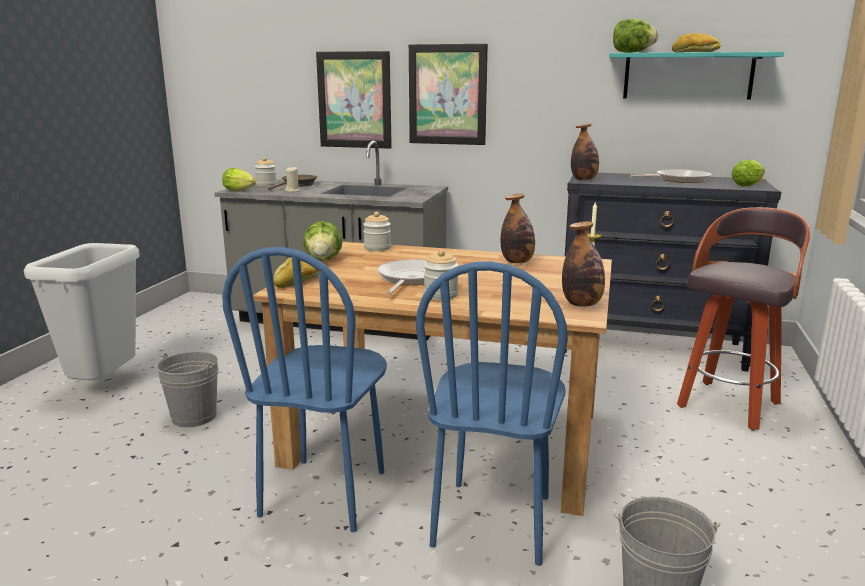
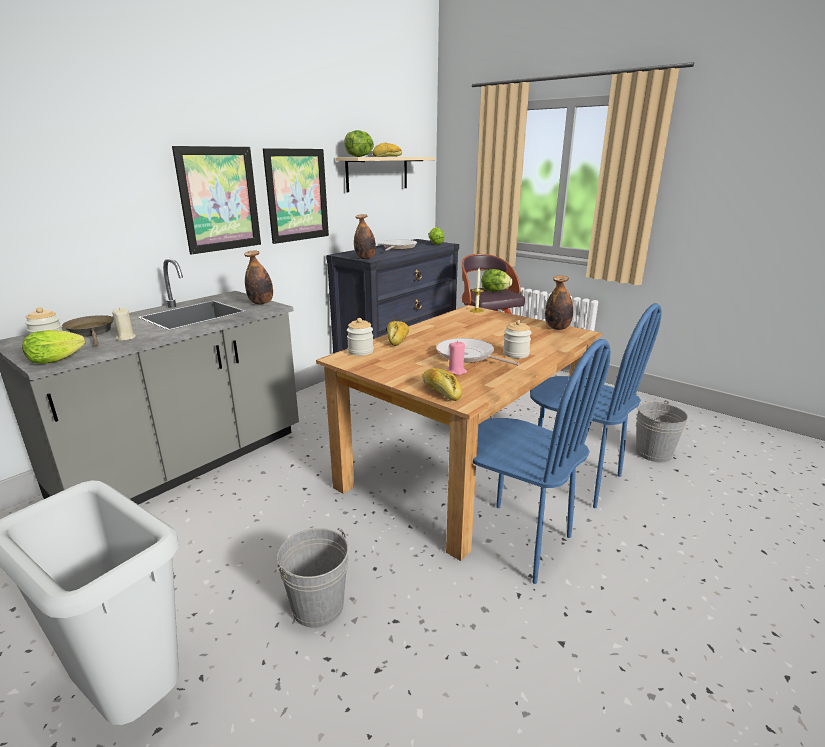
camera: 65 degrees left, 5 degrees up
(323, 260) = (377, 374): lettuce -> lettuce (494, 291)
(354, 100) = (114, 214): picture -> picture (297, 195)
(357, 280) = (456, 371): none -> pink candle
(428, 252) = (398, 339): none -> bread
(517, 262) = (452, 323): bottle -> bottle (261, 303)
(687, 76) = (377, 173): turquoise shelf -> beige shelf

